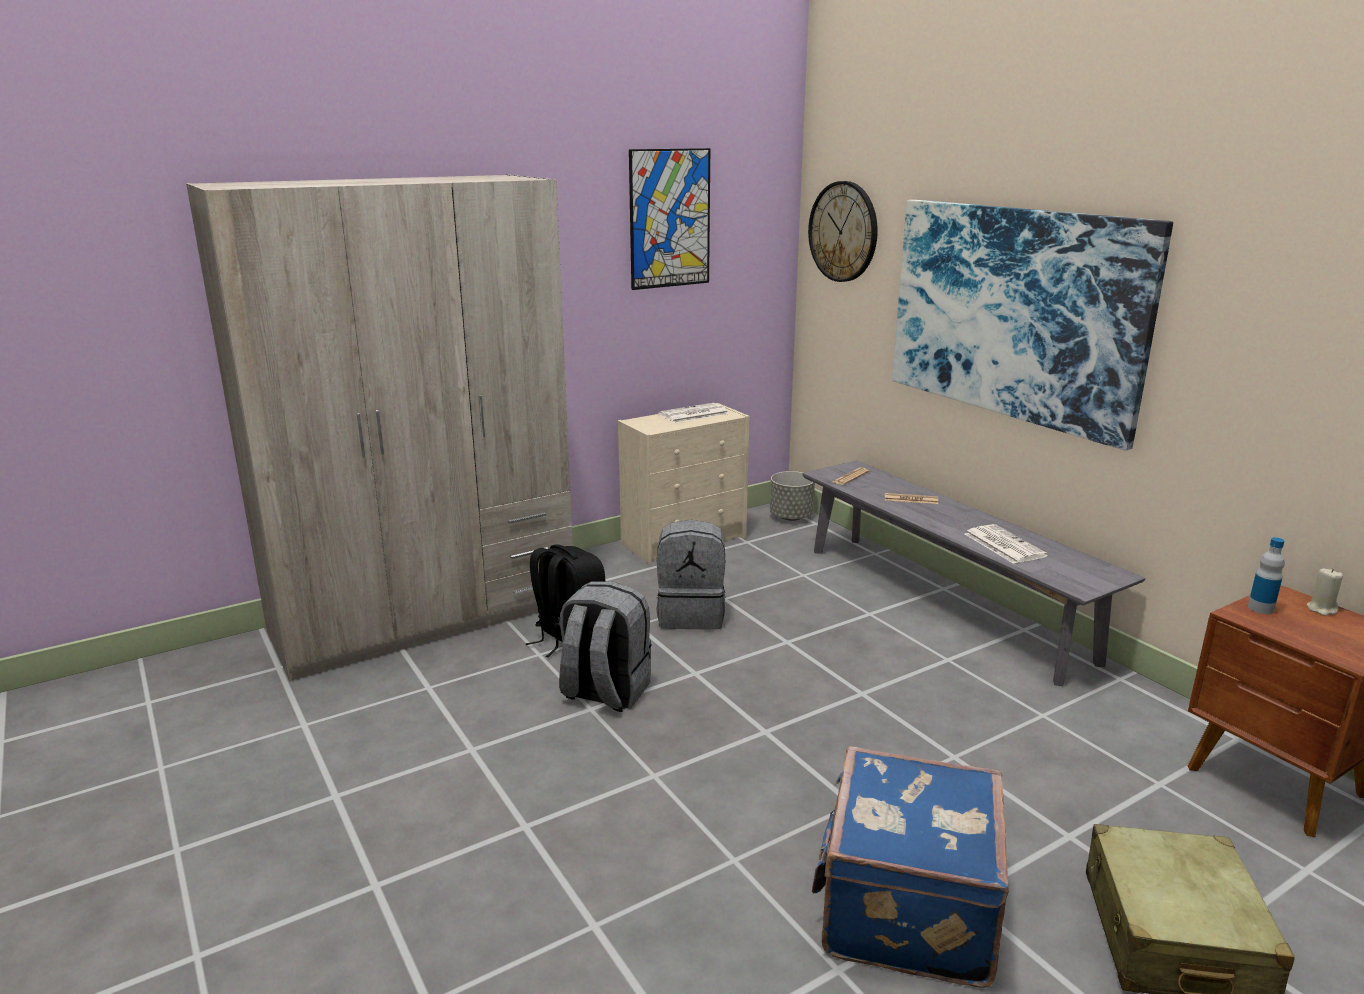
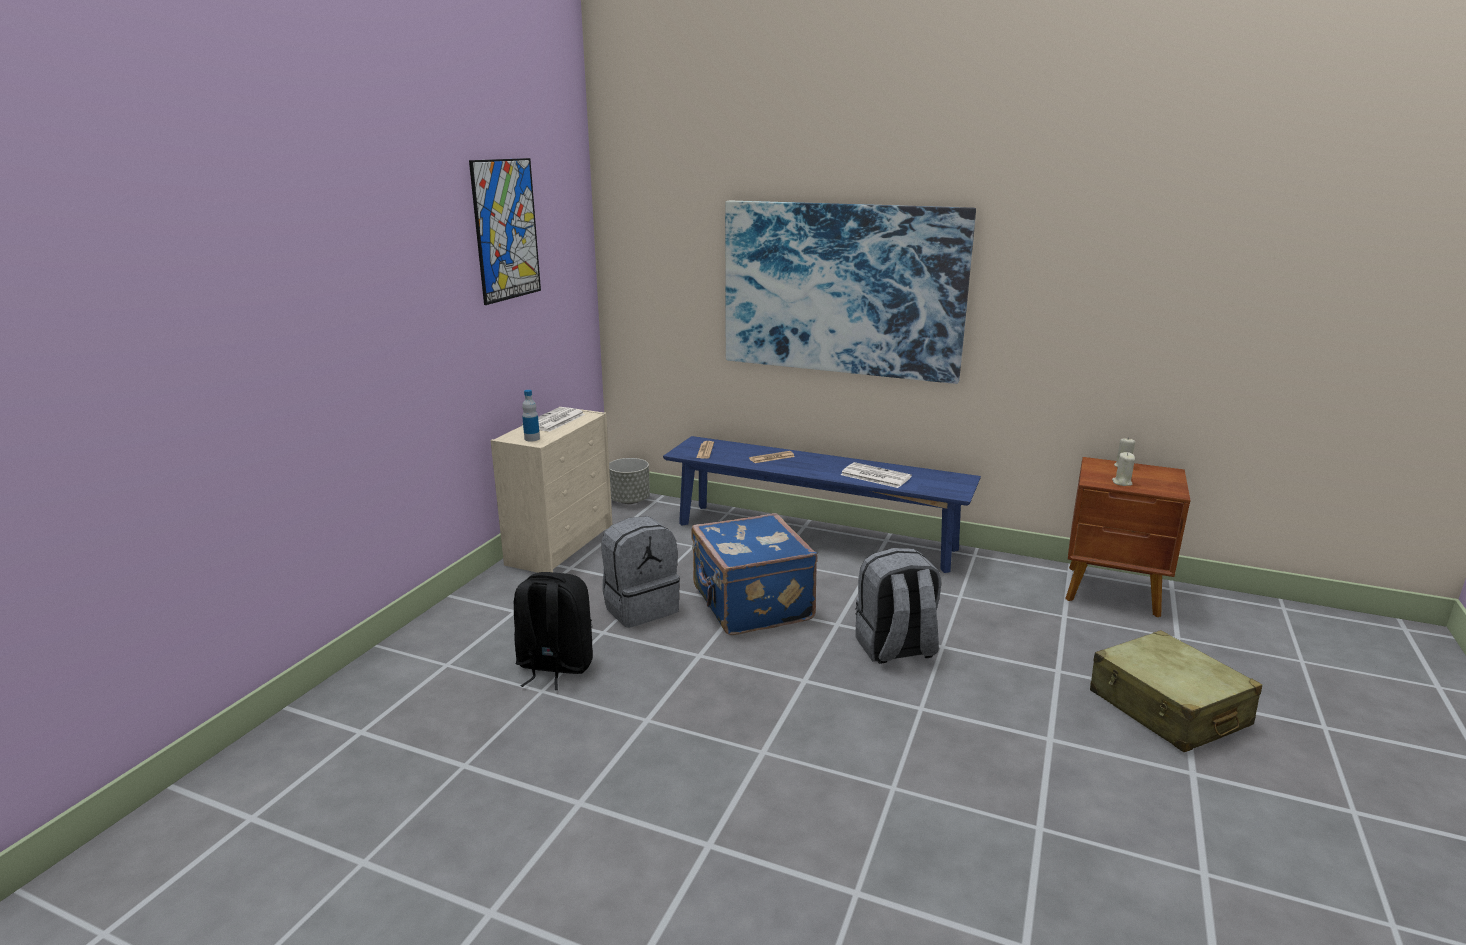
camera: 35 degrees left, 0 degrees up
(427, 617) = (377, 698): beige wardrobe -> none
(604, 692) = (642, 701): grey backpack -> grey backpack (895, 648)
(843, 232) = (651, 233): wall clock -> none
(904, 908) = (1028, 764): blue suitcase -> blue suitcase (750, 605)
(942, 602) = (814, 536): grey bench -> blue bench
(1260, 608) = (1098, 474): bottle -> bottle (532, 438)
(1282, 627) = (1122, 482): none -> beige candle

